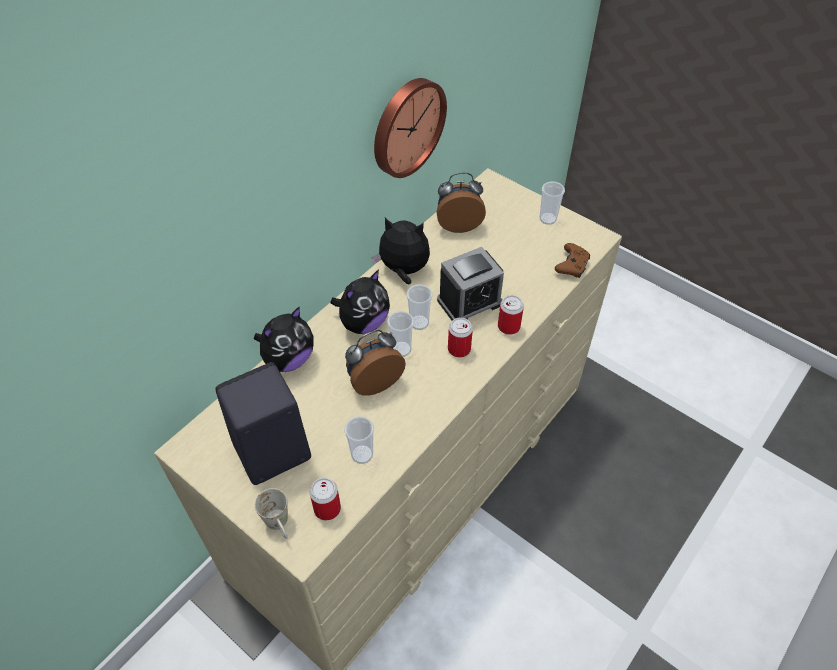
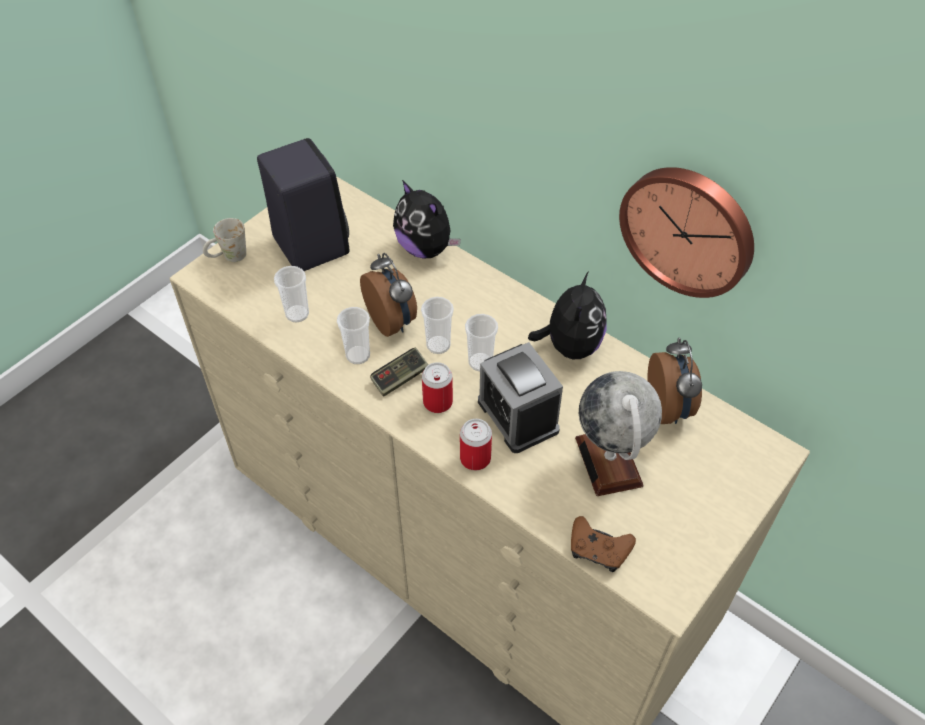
camera: 90 degrees right, 0 degrees up
(327, 508) = (239, 290): can -> none
(363, 323) = (479, 309): plush toy -> none
(436, 374) = (400, 378): none -> game controller
(504, 256) = (609, 461): none -> globe
(547, 219) = (701, 526): cup -> cup (358, 355)

